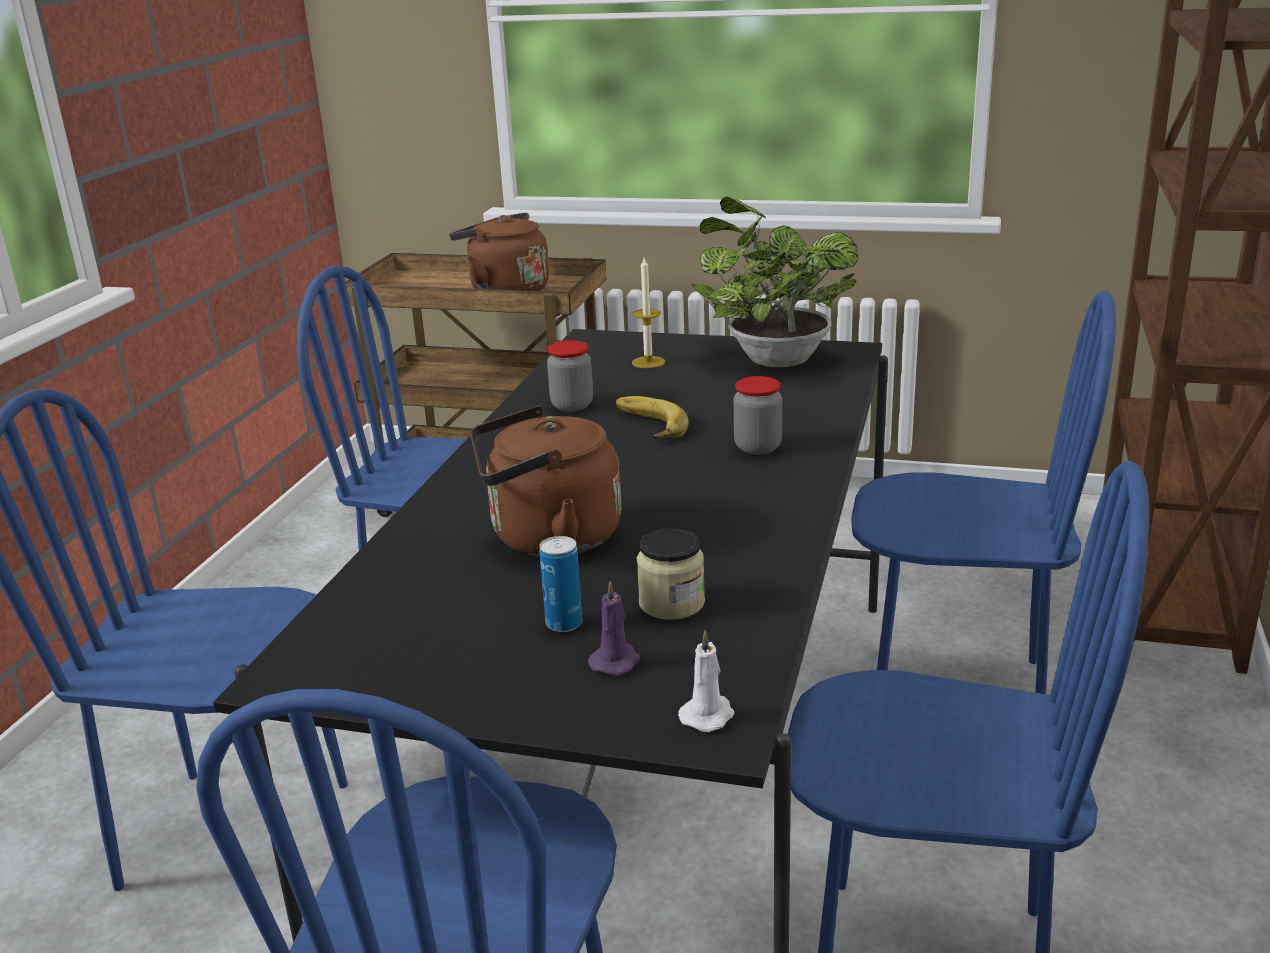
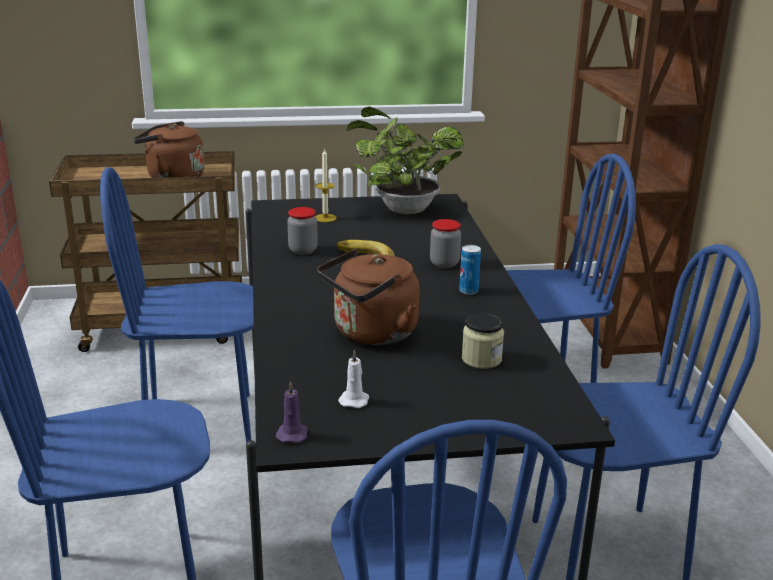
camera: 25 degrees left, 0 degrees up
(564, 624) = (431, 381): can -> can (468, 291)
(616, 661) = (481, 396): purple candle -> purple candle (292, 434)
(708, 715) = (559, 414): white candle -> white candle (354, 400)

